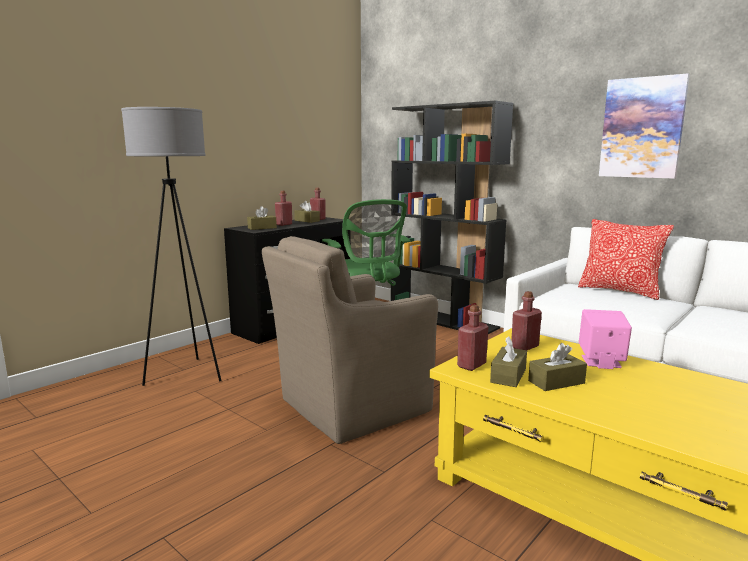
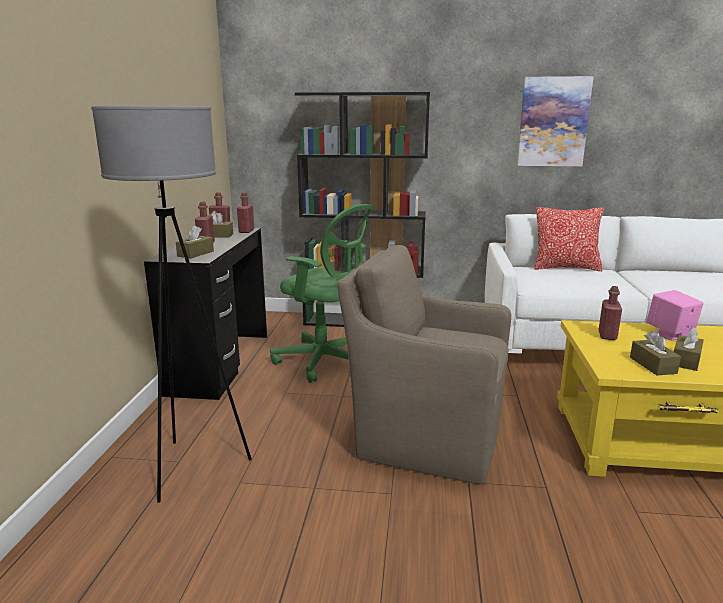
camera: 35 degrees left, 5 degrees up
(351, 407) = (425, 437): brown armchair -> brown armchair turned 90 degrees clockwise
(471, 365) = (614, 364): red bottle -> red bottle (246, 231)

